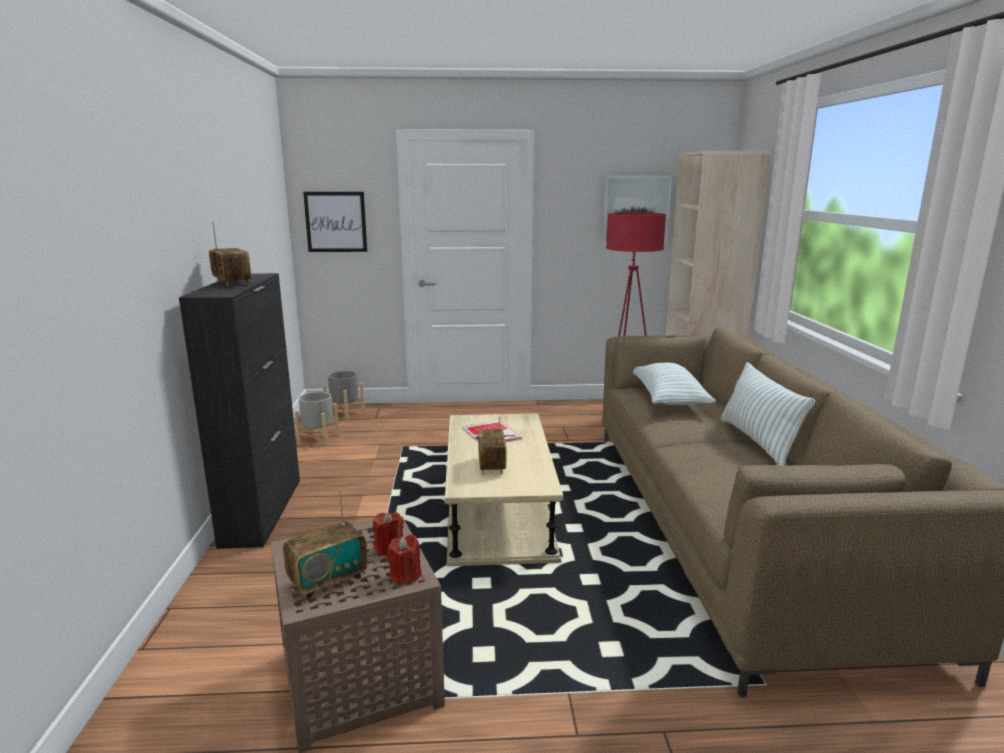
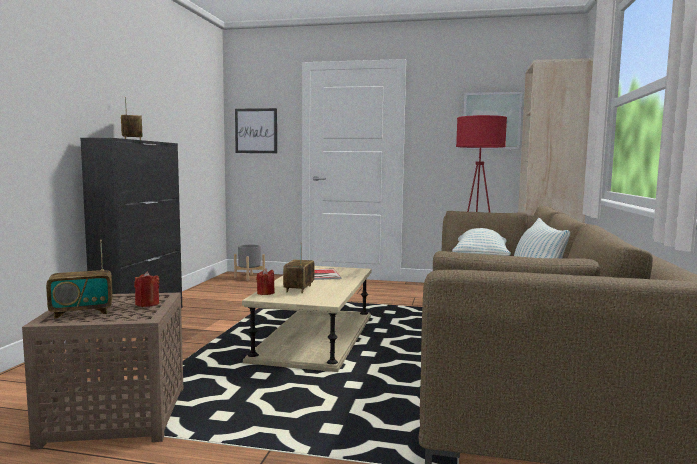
camera: 15 degrees right, 10 degrees down
(318, 438) = (217, 288): grey planter -> none
(405, 576) = (138, 316): red candle -> red candle (265, 293)

